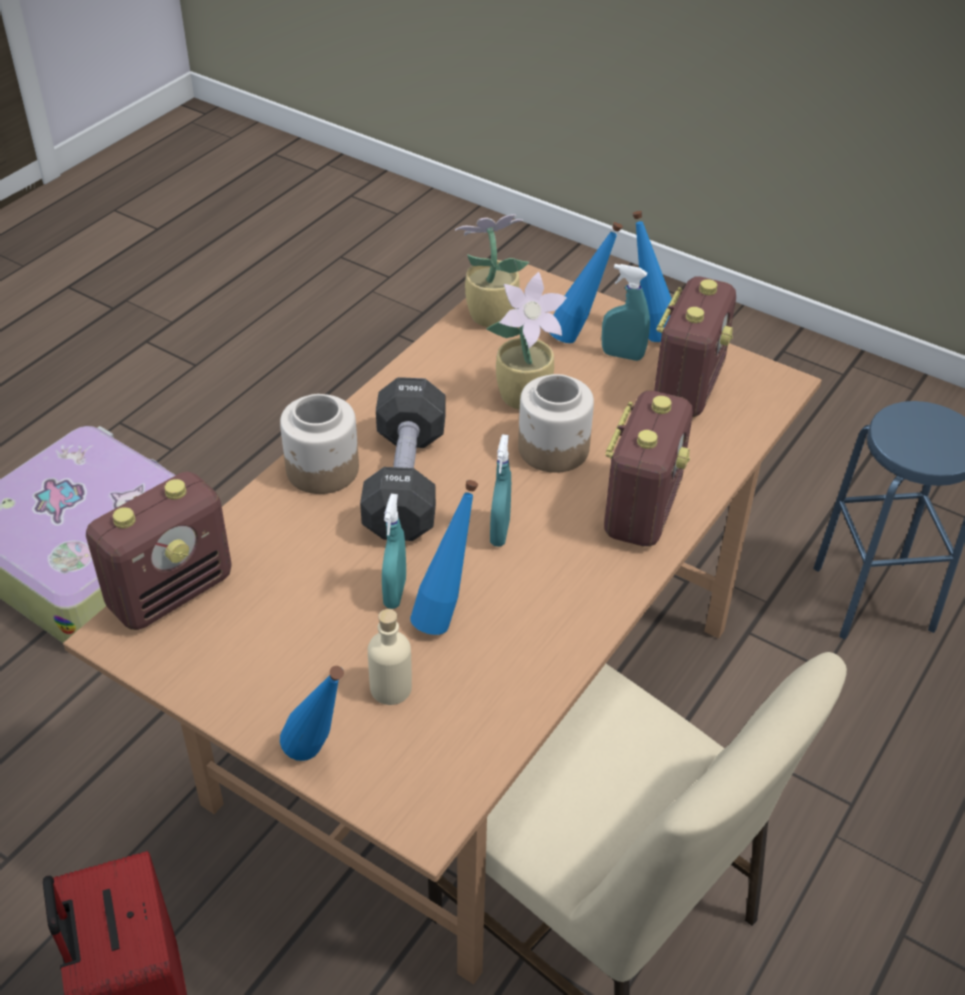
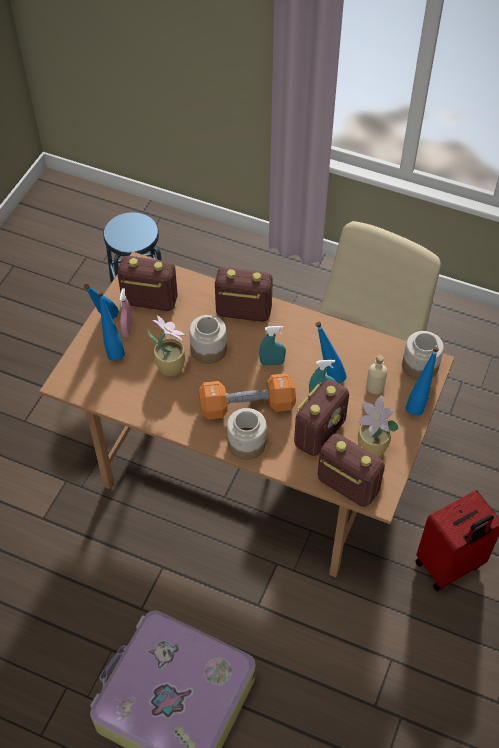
camera: 100 degrees left, 10 degrees up
(306, 573) = (319, 433): none -> radio
(405, 482) = (247, 406): black dumbbell -> orange dumbbell
(425, 789) = (419, 366): none -> jar
(488, 316) = (101, 393): potted plant -> potted plant (372, 449)
(622, 355) = (127, 329): turquoise spray bottle -> pink spray bottle

